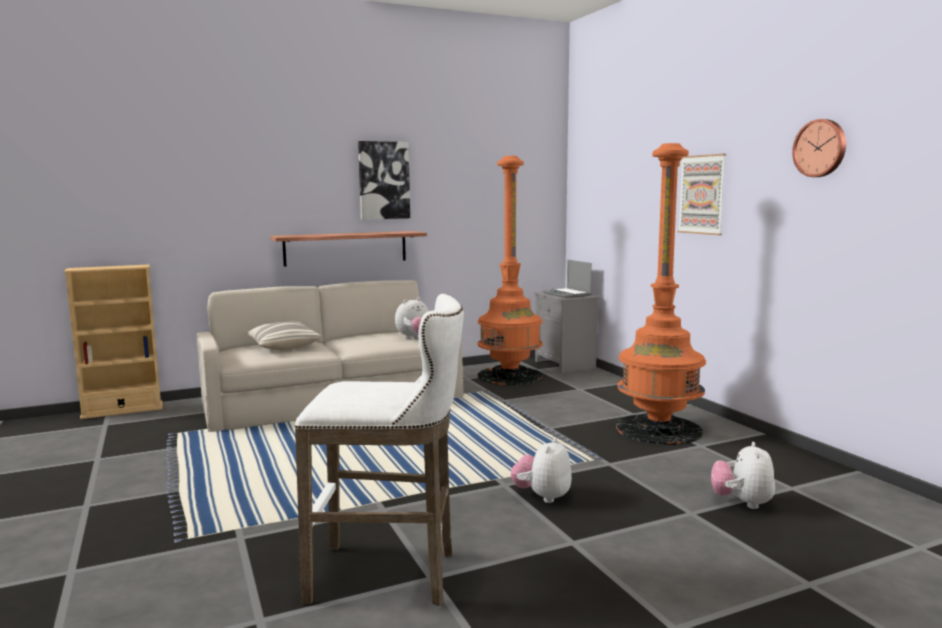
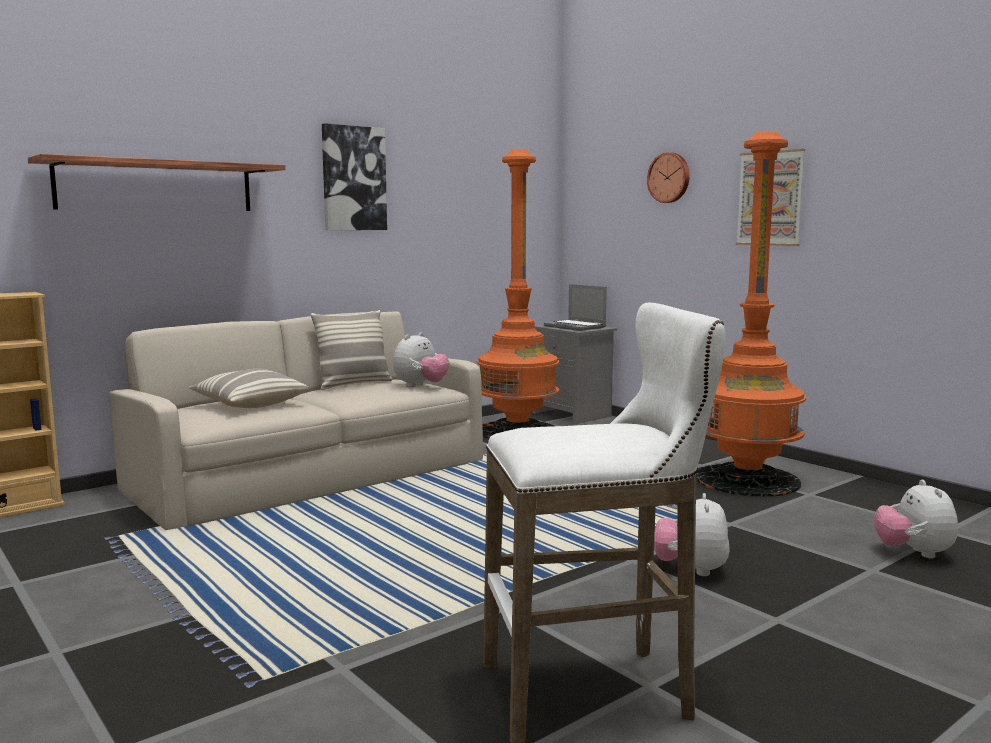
camera: 15 degrees left, 0 degrees up
(346, 248) = (306, 269): shelf -> shelf (156, 186)
(371, 334) = (353, 384): none -> pillow
(820, 148) = (939, 140): wall clock -> wall clock (669, 177)

